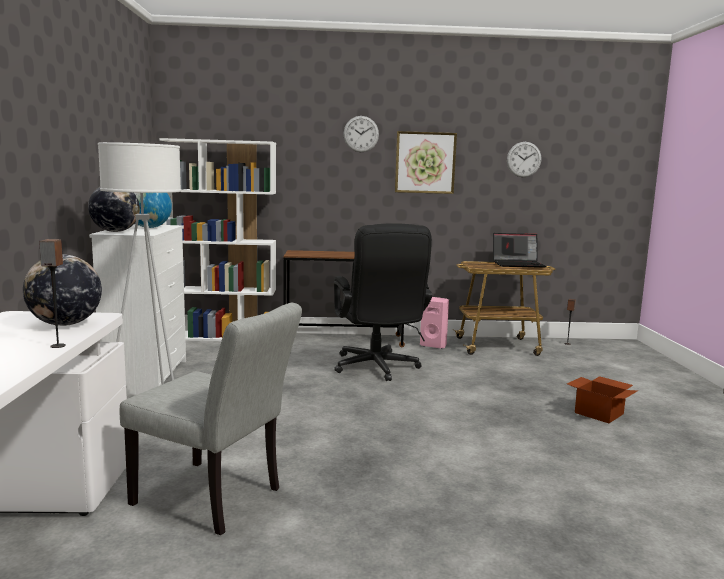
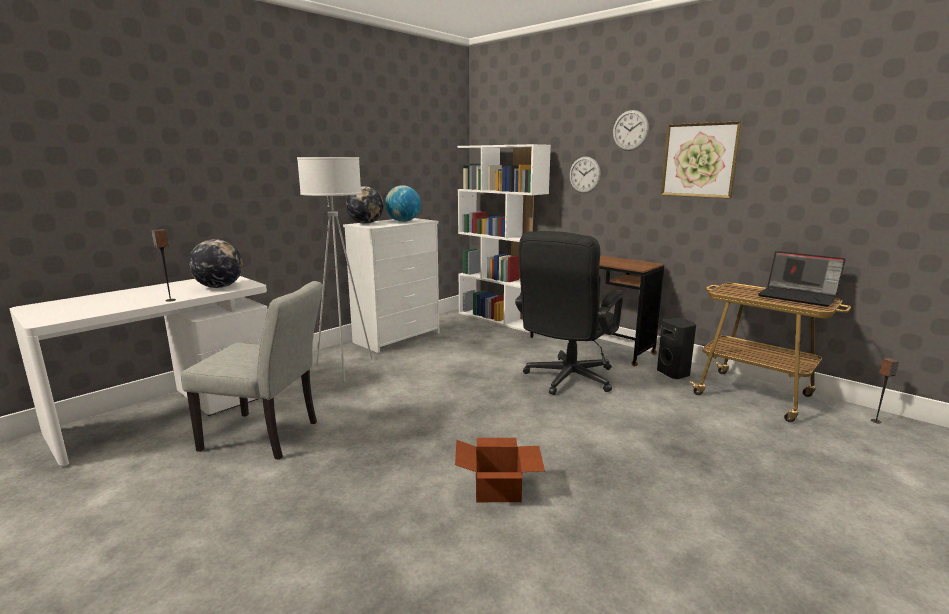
camera: 45 degrees right, 5 degrees up
(216, 499) = (268, 436): grey chair -> grey chair turned 60 degrees counterclockwise
(434, 345) = (674, 373): pink speaker -> black speaker
(524, 159) = (842, 152): wall clock -> wall clock (584, 174)
(600, 413) = (724, 520): cardboard box -> cardboard box (499, 488)

